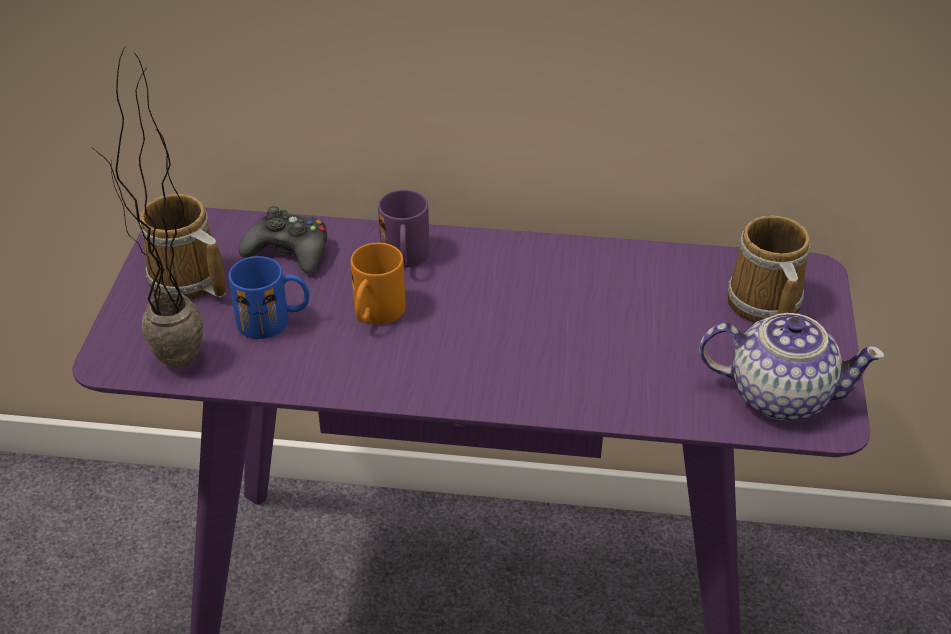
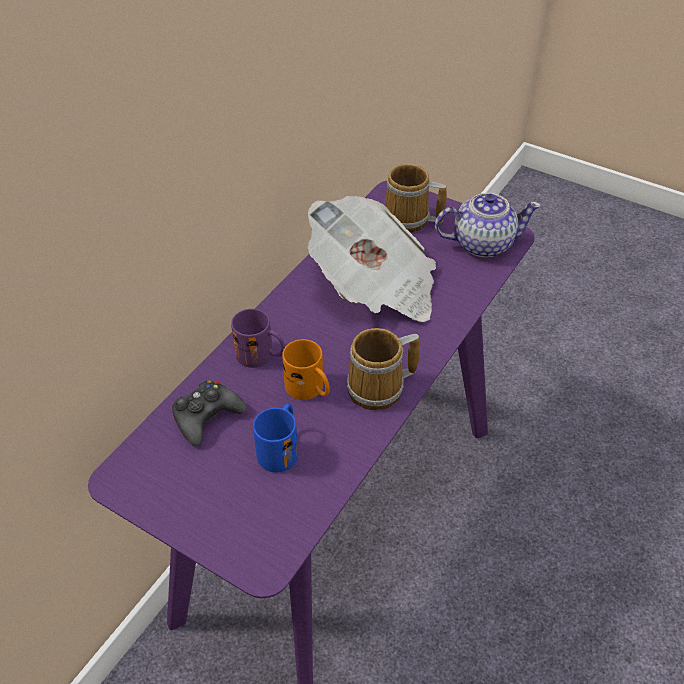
camera: 65 degrees left, 5 degrees up
(180, 373) = (305, 521): potted plant -> none
(187, 282) = (199, 490): mug -> mug (380, 388)
(597, 313) = (375, 286): none -> newspaper
(779, 394) = (482, 243): teapot -> teapot turned 45 degrees clockwise

